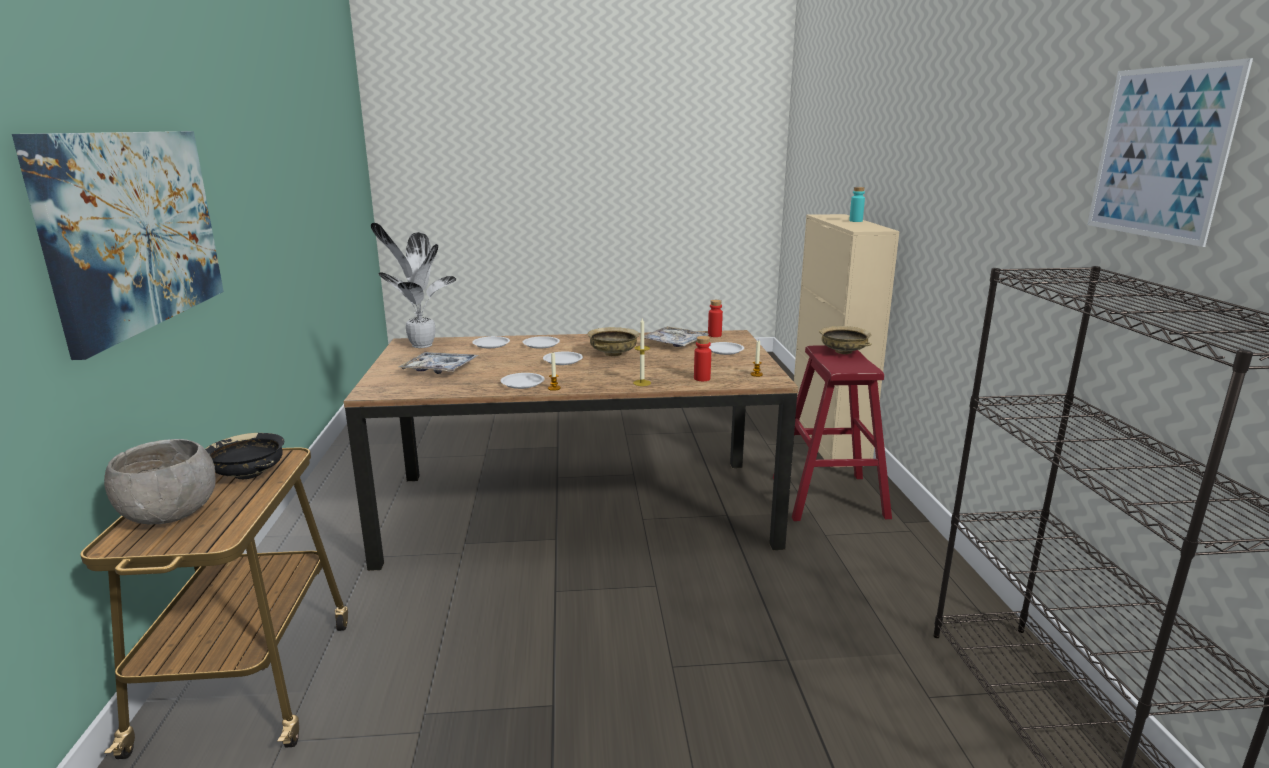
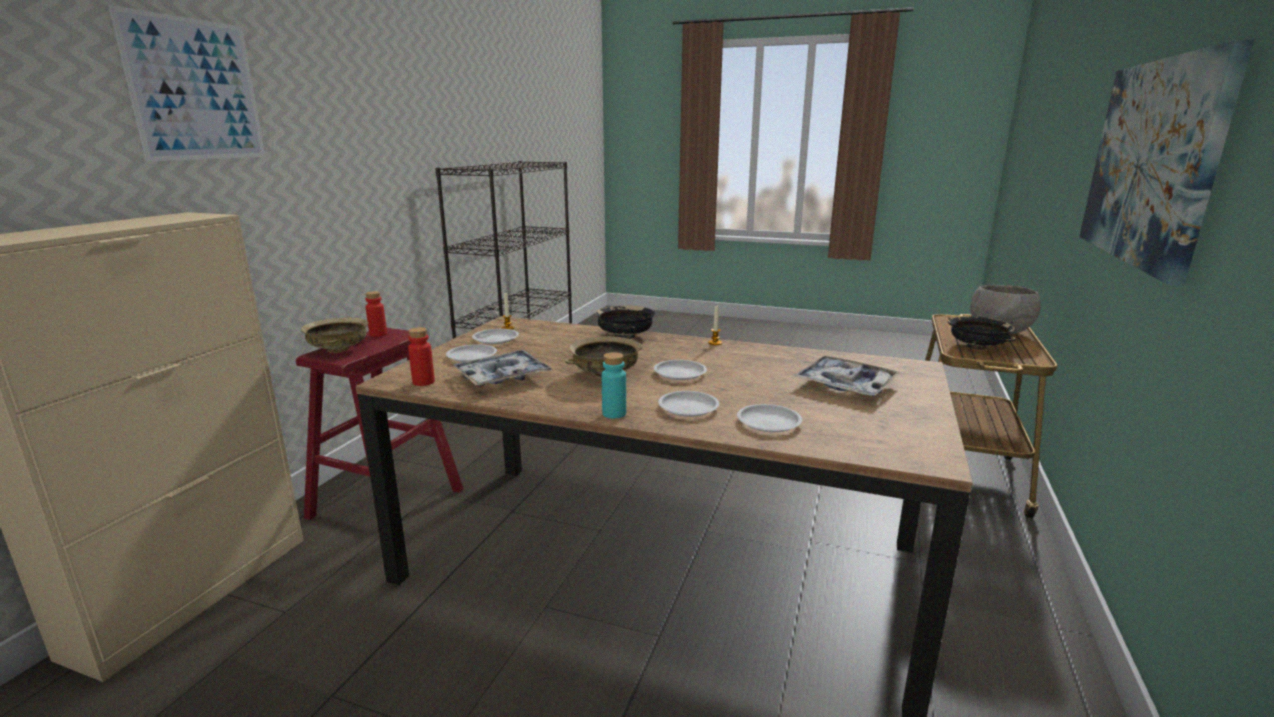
camera: 155 degrees left, 0 degrees up
(420, 345) = (898, 443): potted plant -> none
(522, 383) = (744, 352): white plate -> white plate (495, 339)
(642, 383) = (625, 336): candle -> black bowl
(702, 378) = (563, 332): red bottle -> red bottle (378, 334)
(855, 221) = (76, 227): turquoise bottle -> turquoise bottle (614, 413)
(1159, 153) = (438, 100): picture -> picture (195, 90)

